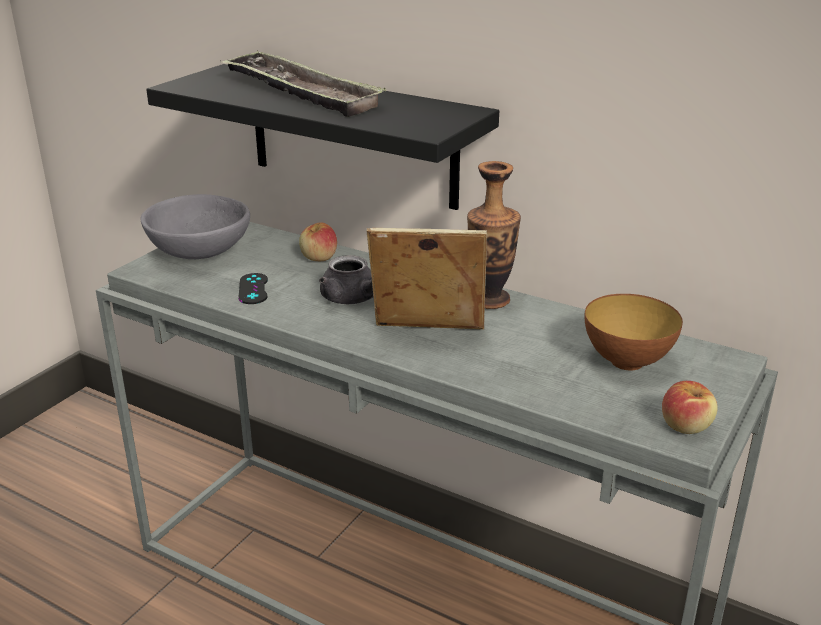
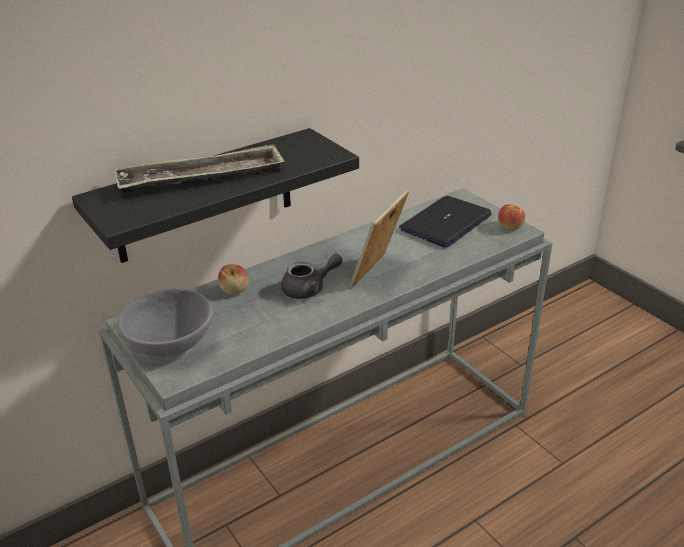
camera: 65 degrees left, 5 degrees up
(253, 289) = (259, 327): black game controller -> none
(490, 300) = (350, 242): vase -> none
(627, 361) = (446, 223): bowl -> laptop

